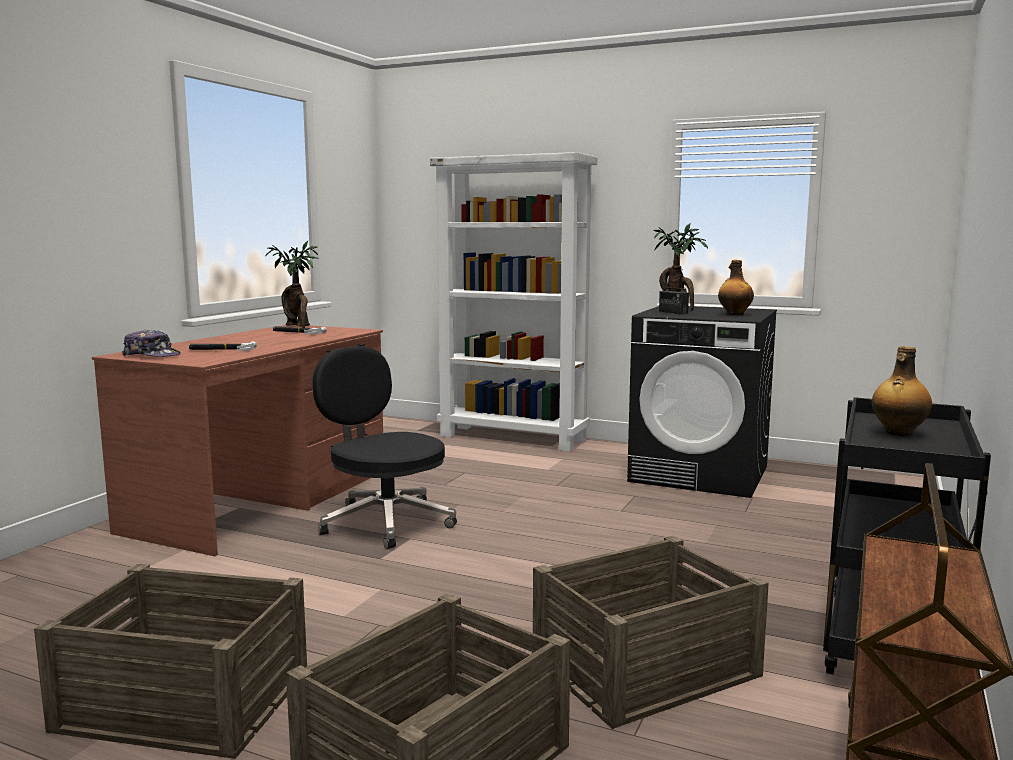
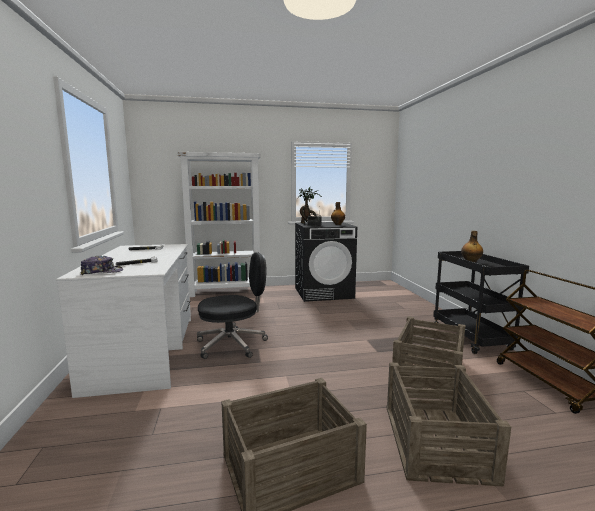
camera: 35 degrees left, 0 degrees up
(263, 500) = (146, 350): brown desk -> white desk
(298, 326) = (133, 246): potted plant -> none
(385, 522) = (233, 344): black office chair -> black office chair turned 150 degrees clockwise

